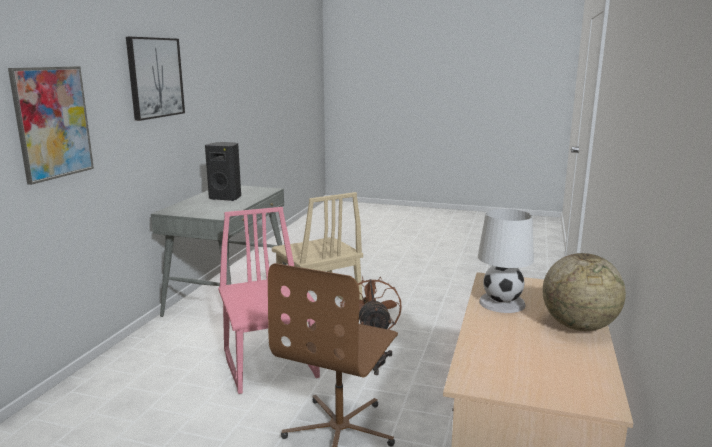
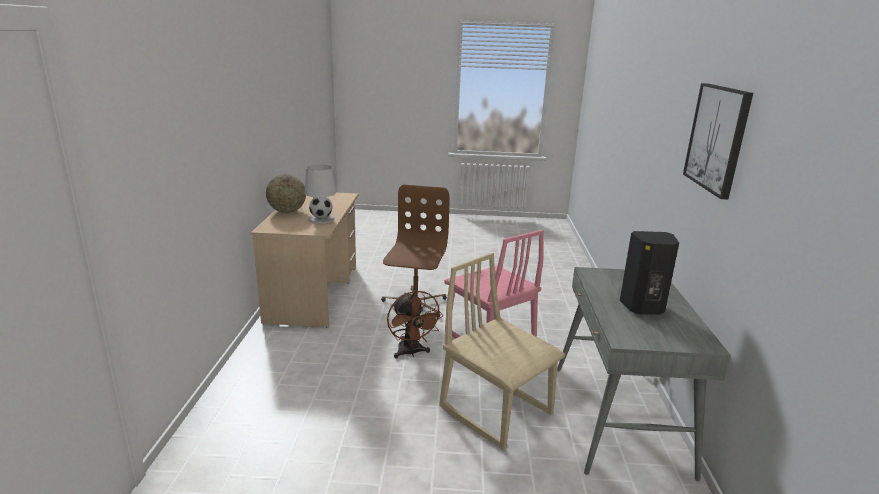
camera: 165 degrees right, 5 degrees up
(52, 122) = (654, 143): picture -> none

